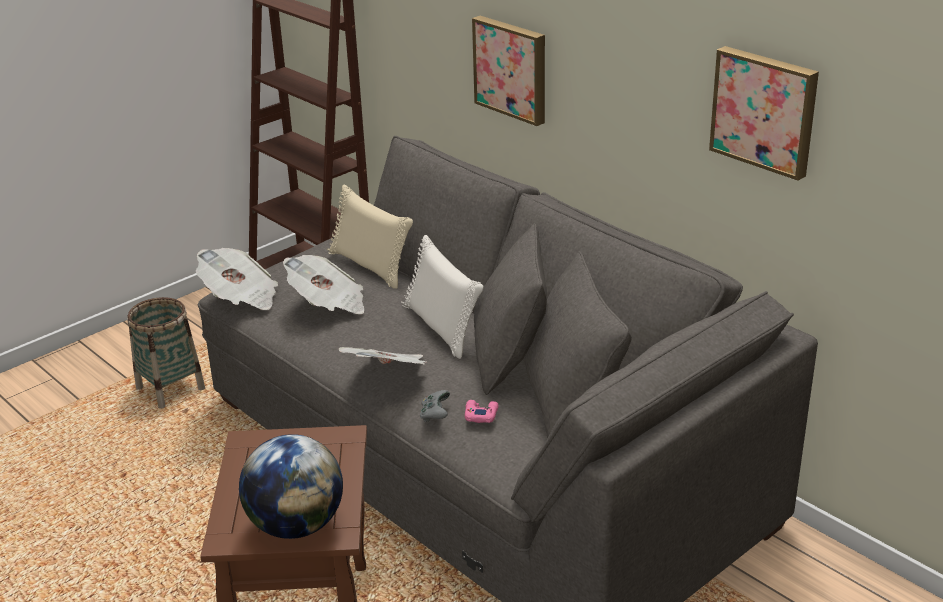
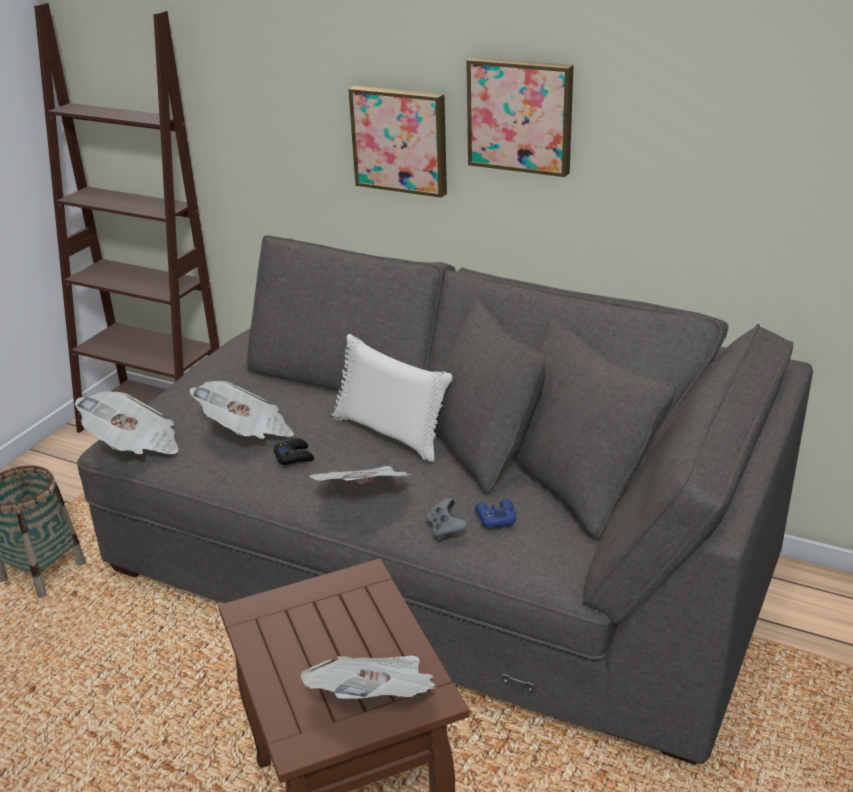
camera: 20 degrees left, 0 degrees up
(296, 525) = (376, 701): globe -> newspaper
(353, 331) = (294, 456): none -> black game controller
(371, 267) = (268, 384): beige pillow -> none
(481, 415) = (495, 517): pink game controller -> blue game controller
(765, 110) = (737, 132): picture -> picture (521, 115)

